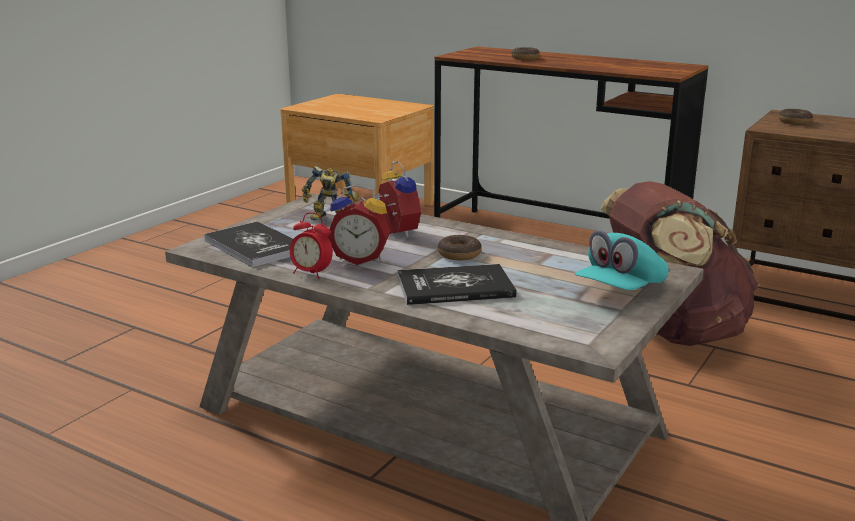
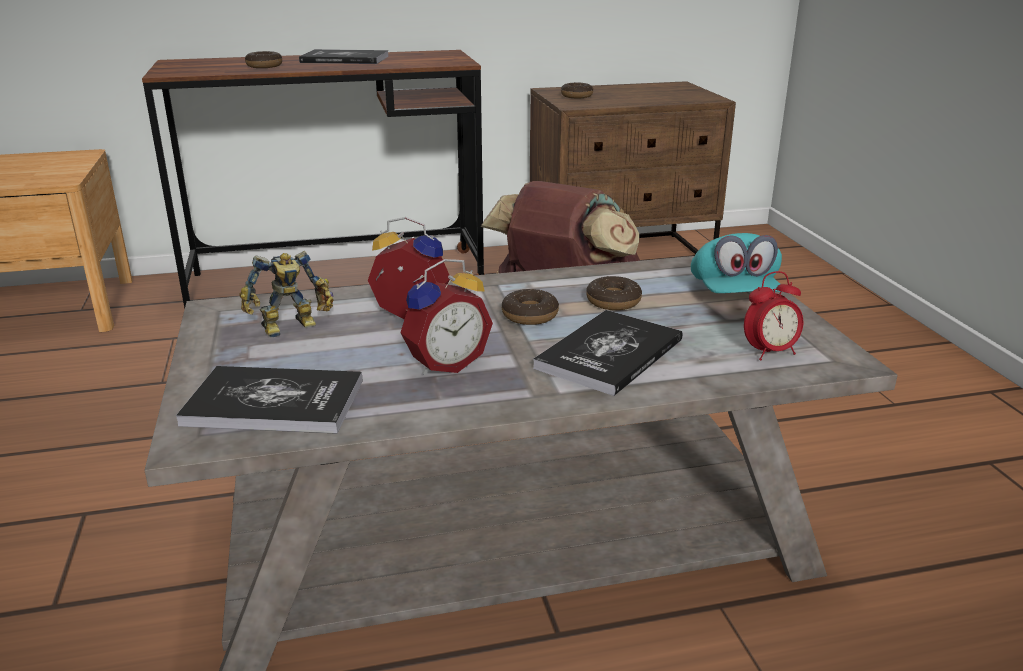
camera: 45 degrees left, 5 degrees up
(311, 273) = (431, 407): alarm clock -> alarm clock (769, 352)
(528, 265) = (613, 301): none -> donut
(592, 61) = (345, 59): none -> book

